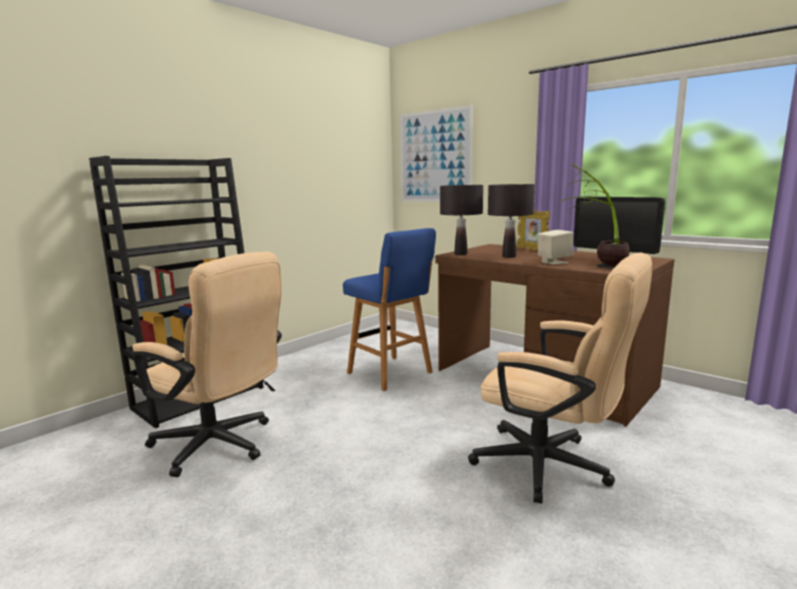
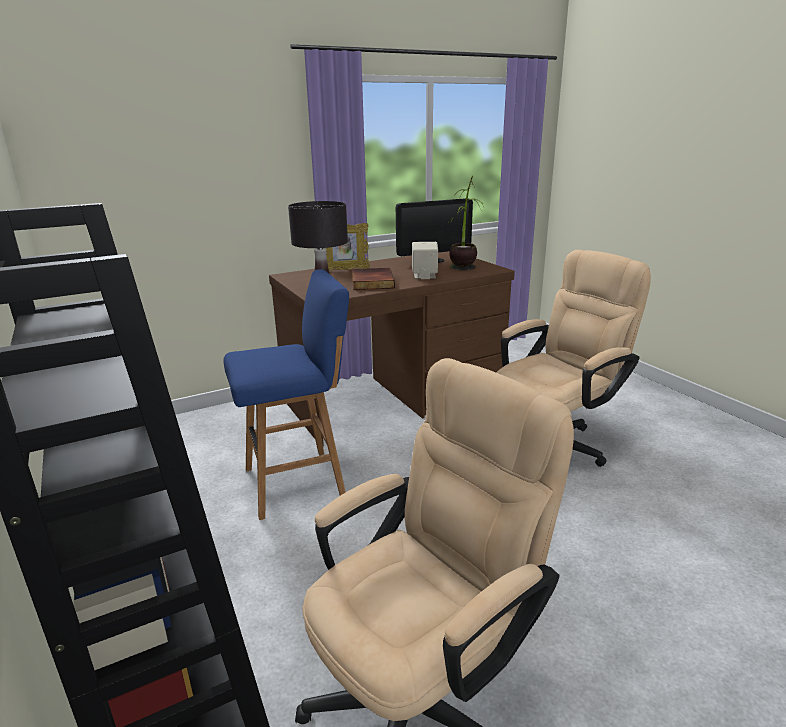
camera: 70 degrees left, 10 degrees up
(434, 157) = (125, 156): picture -> none
(509, 256) = (371, 282): black table lamp -> book

